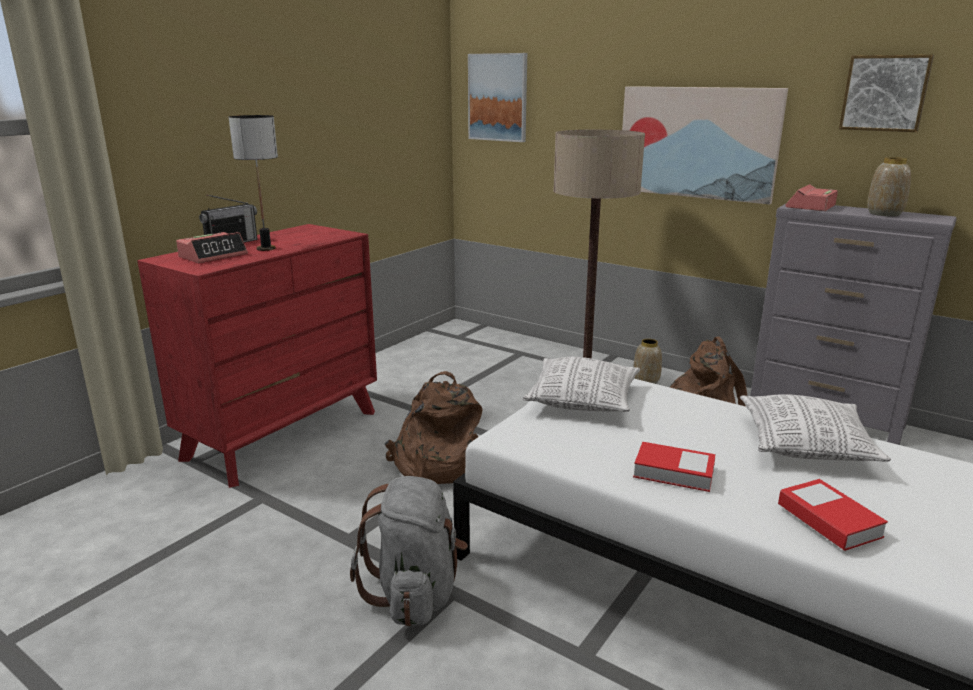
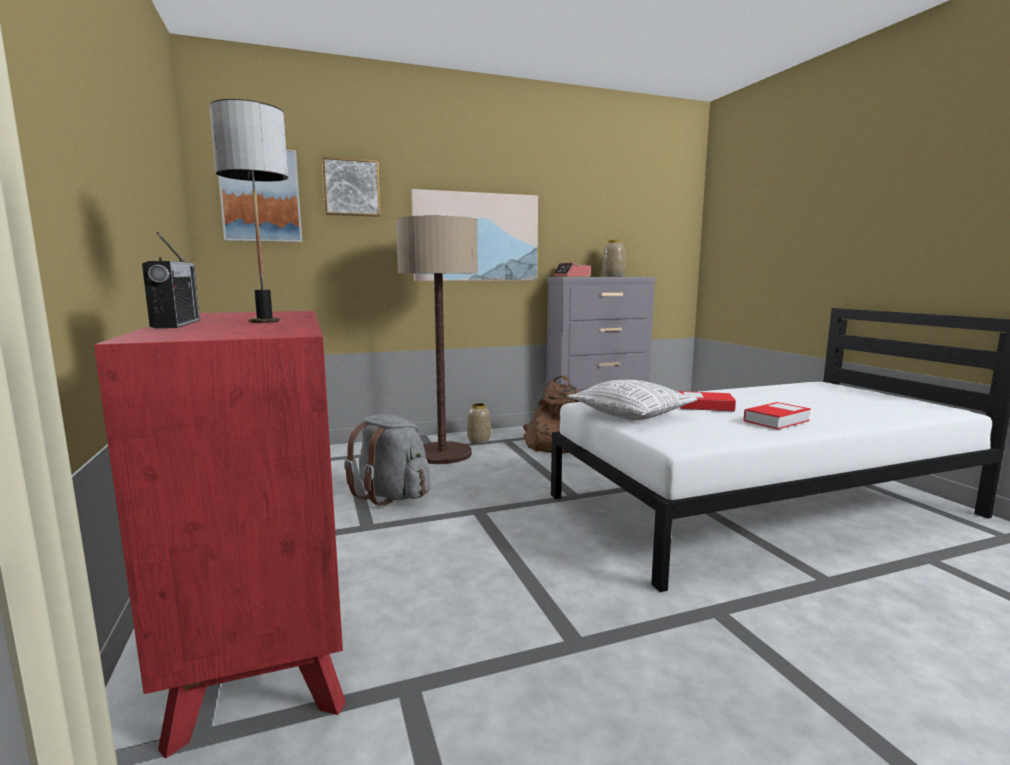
camera: 55 degrees left, 10 degrees down
(213, 256) = (225, 329): alarm clock -> none
(415, 593) = (707, 631): grey backpack -> grey backpack (391, 496)
(435, 464) = (487, 551): brown backpack -> none
(805, 445) = (754, 395): pillow -> none
(828, 520) = (859, 410): book -> book (705, 406)
(885, 93) = (591, 201): picture -> picture (351, 188)

